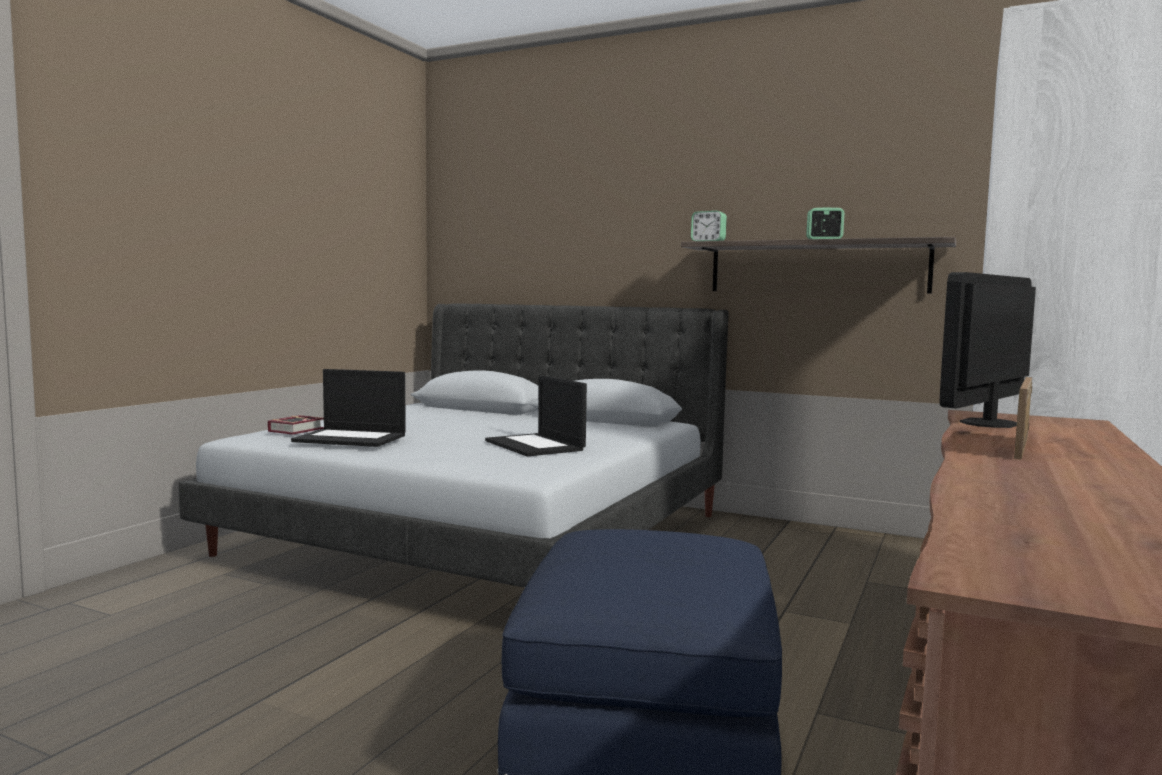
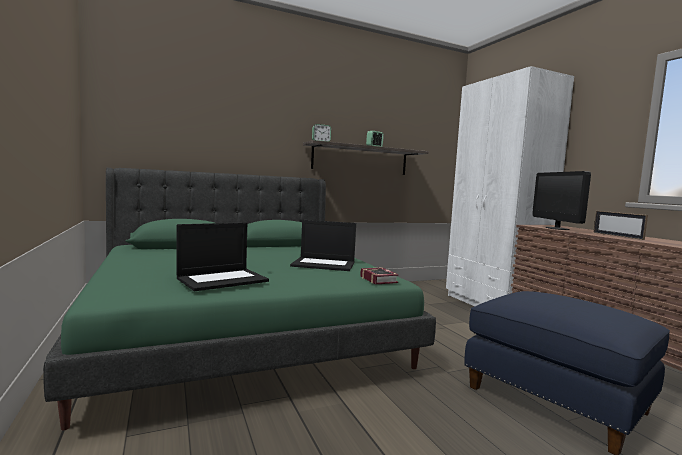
camera: 50 degrees left, 0 degrees up
(298, 430) = (148, 281): book -> book (378, 279)
(484, 534) = (242, 332): grey bed -> green bed

